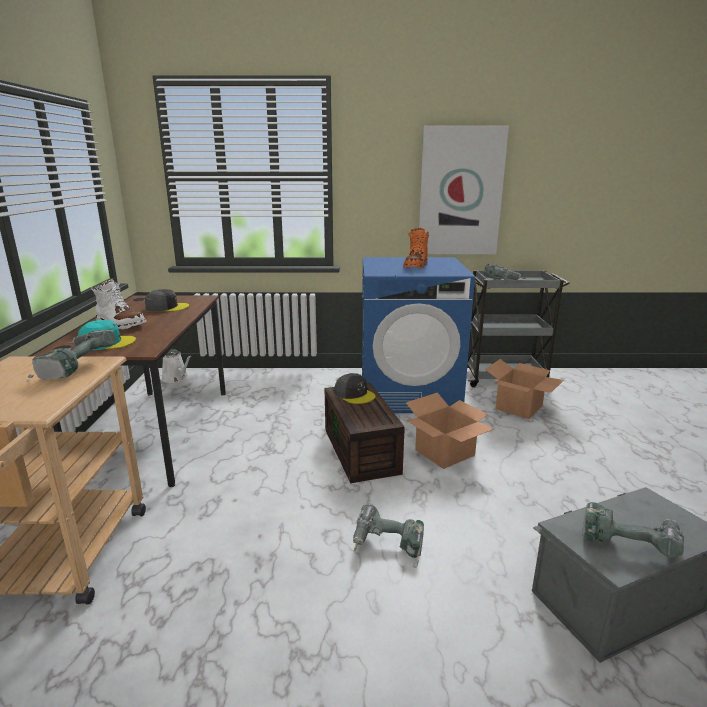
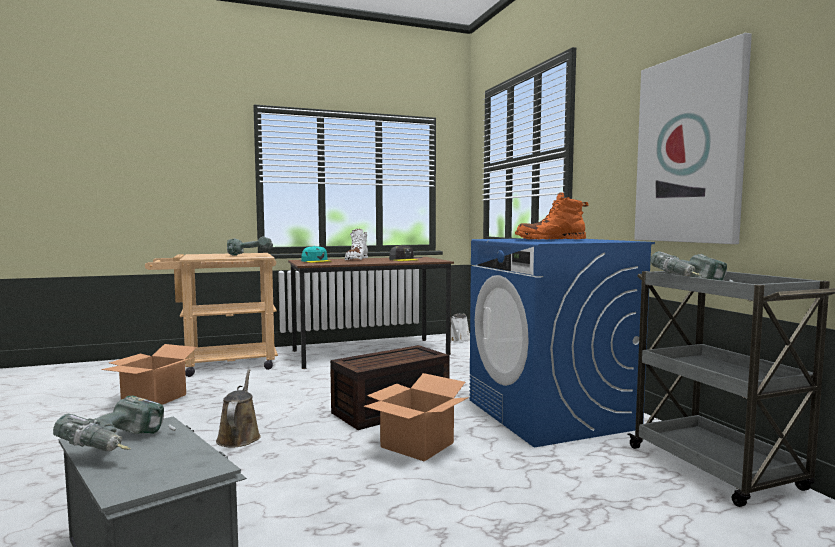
camera: 70 degrees right, 15 degrees down
(354, 394) = (412, 353): grey cap -> none
(387, 547) = (239, 436): power drill -> brown watering can
(518, 407) = (610, 485): cardboard box -> cardboard box (155, 398)

